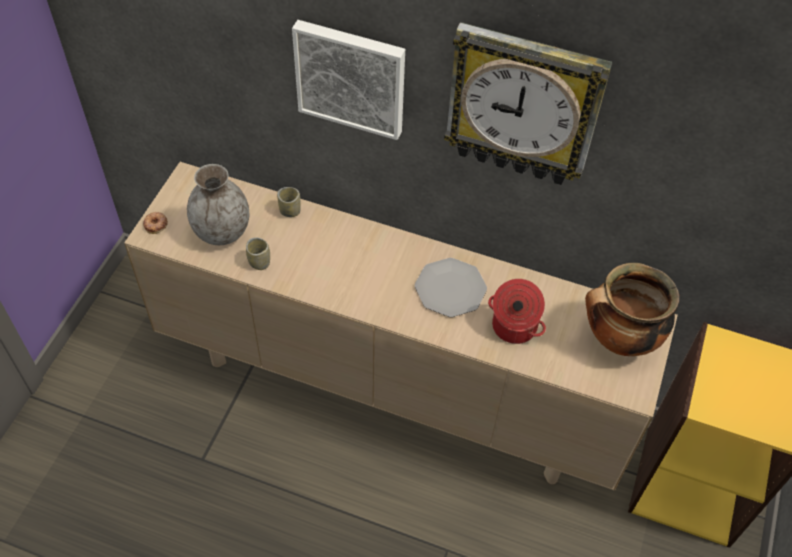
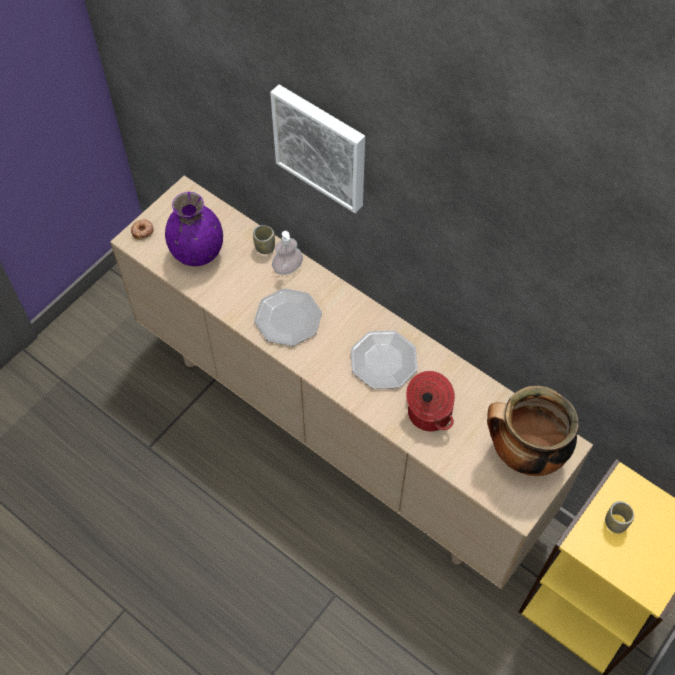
camera: 20 degrees right, 5 degrees up
(222, 232) = (198, 253): grey vase -> purple vase
(259, 262) = (220, 290): cup -> cup (615, 523)
(320, 224) = (287, 267): none -> soap dispenser
(339, 272) = (288, 318): none -> plate
(523, 106) = (463, 215): wall clock -> none

